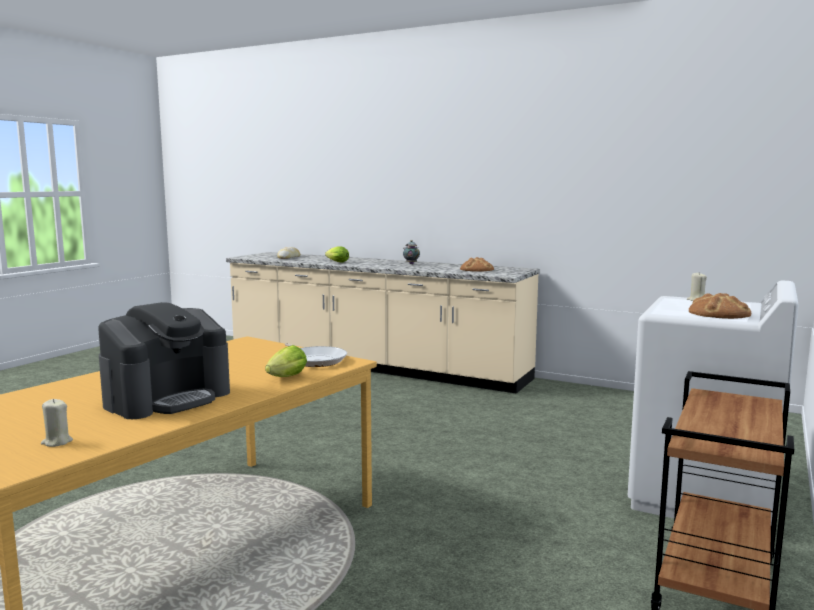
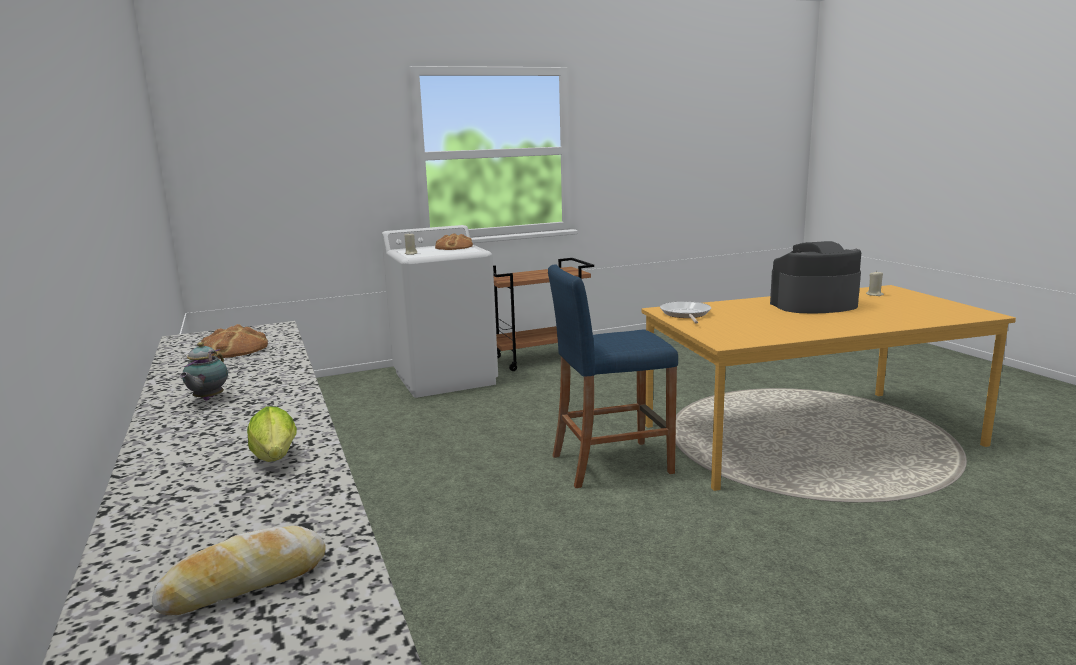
camera: 140 degrees left, 5 degrees up
(285, 378) = (724, 306): lettuce -> none
(354, 460) = (611, 464): none -> blue stool

